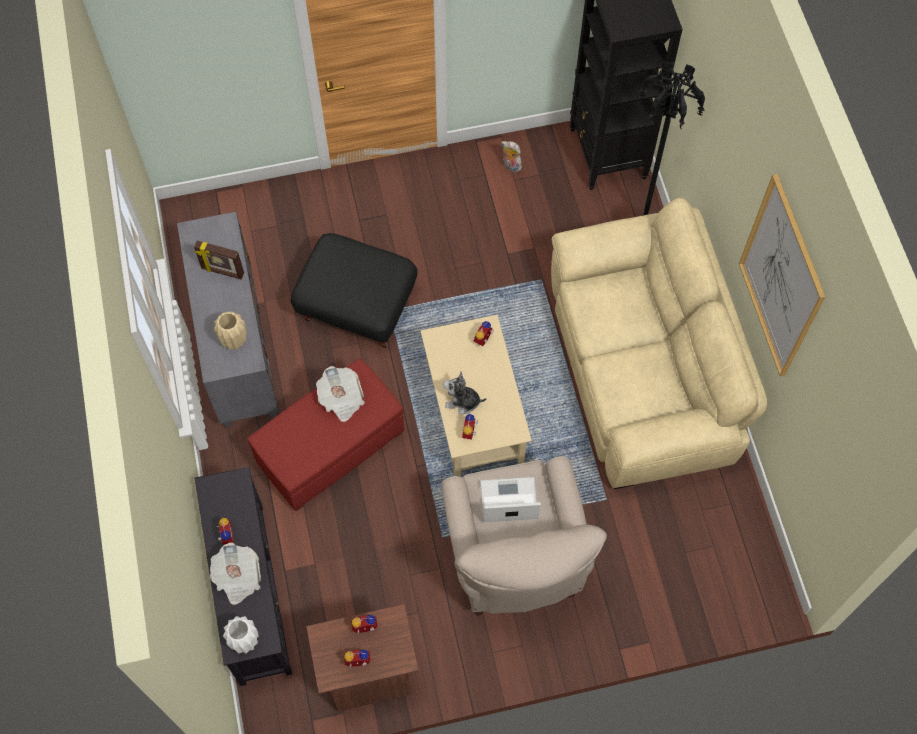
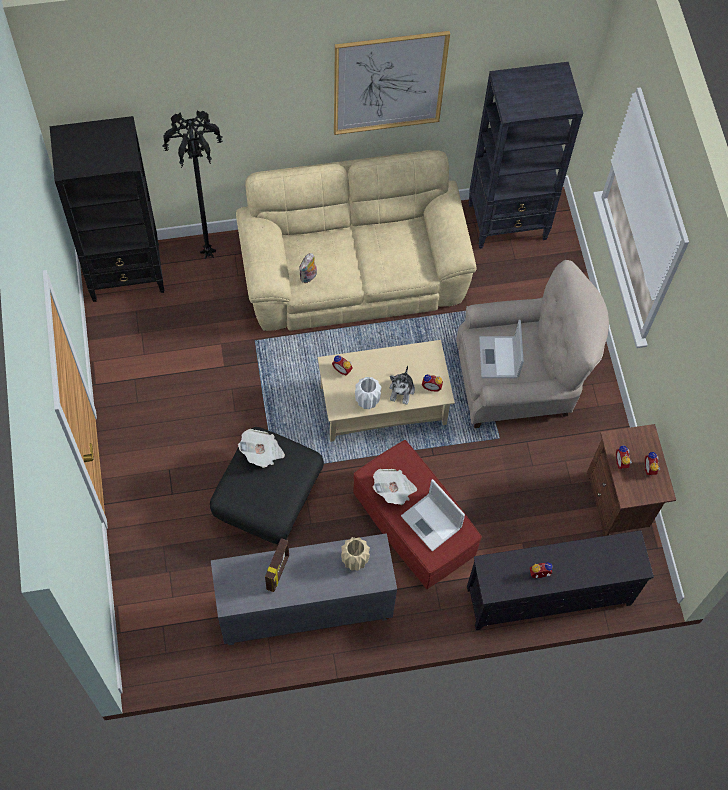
camera: 90 degrees left, 0 degrees up
(237, 578) = (577, 565): newspaper -> newspaper (262, 453)
(244, 641) = (633, 559): white vase -> white vase (367, 401)
(304, 438) = (432, 522): none -> laptop
(510, 166) = (128, 356): plush toy -> plush toy (308, 277)
(738, 543) = (508, 221): none -> black bookcase

